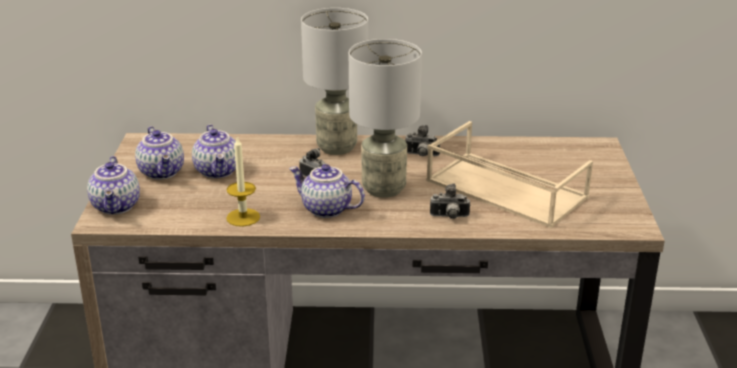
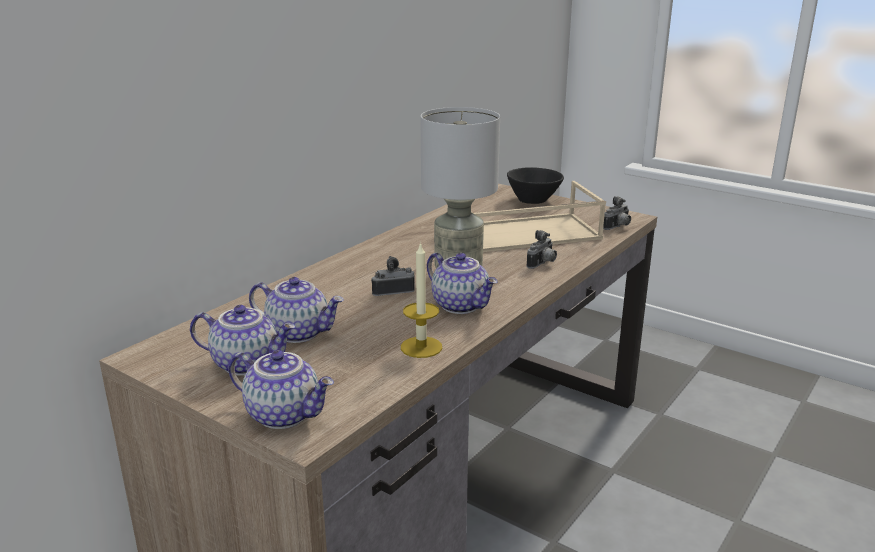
camera: 55 degrees left, 5 degrees down
(325, 210) = (461, 305): teapot -> teapot turned 105 degrees counterclockwise
(337, 147) = (347, 266): grey table lamp -> none
(421, 155) = (421, 242): camera -> camera (617, 227)
(600, 169) = (535, 200): none -> black bowl

